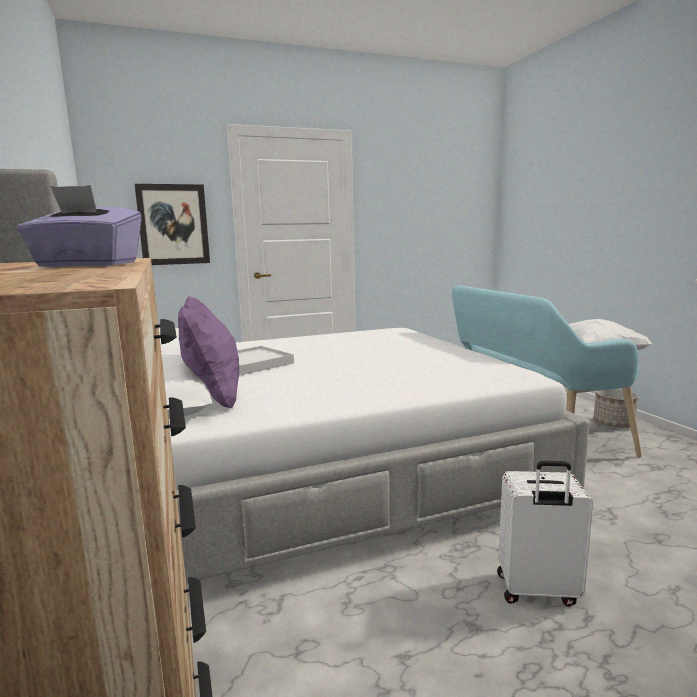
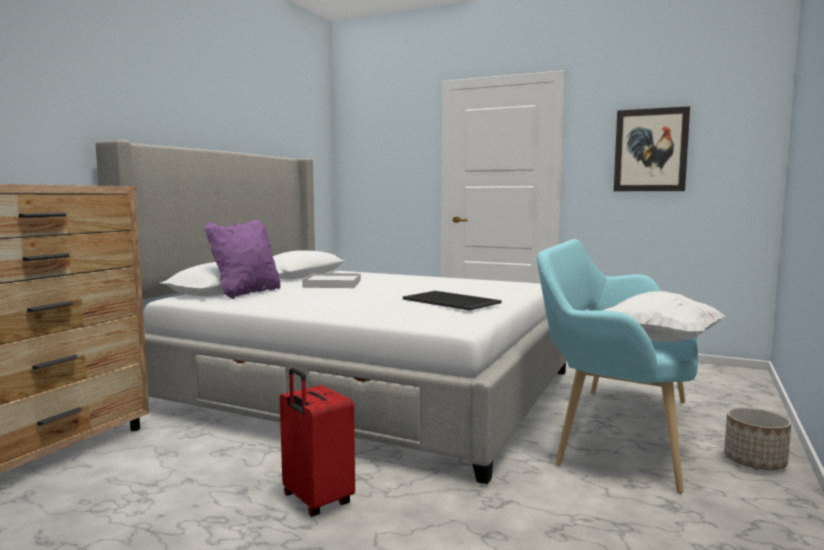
camera: 45 degrees right, 5 degrees down
(87, 265) = (39, 184): purple tissue box -> none
(173, 224) = (393, 171): picture -> picture (650, 150)
(440, 355) = (452, 301): none -> tray
(537, 591) = (315, 501): white suitcase -> red suitcase

